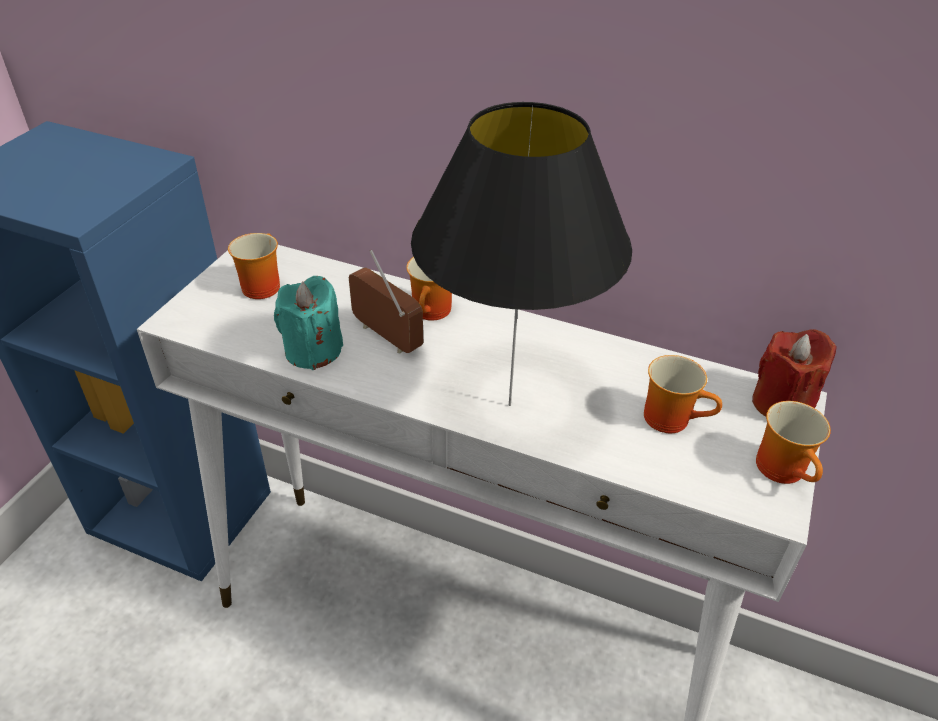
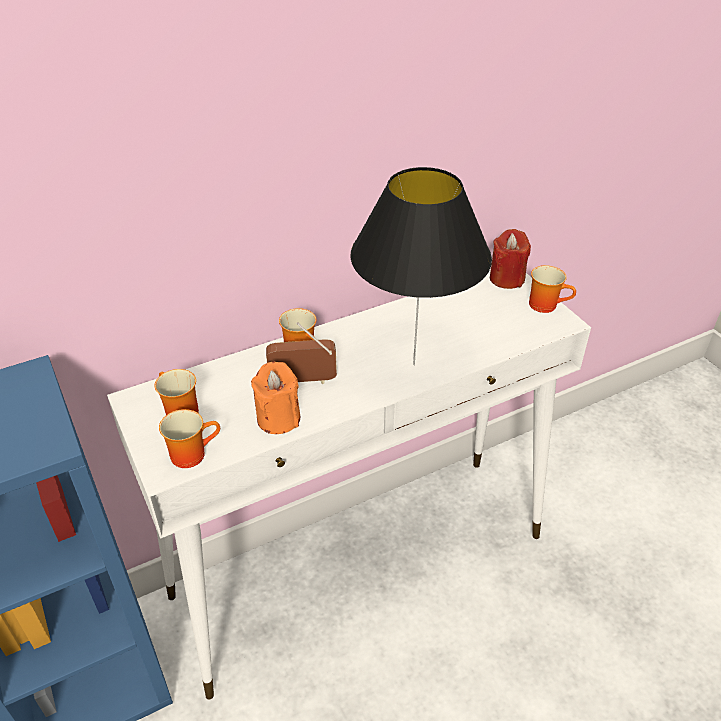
camera: 50 degrees left, 0 degrees up
(313, 350) = (278, 418): turquoise candle -> orange candle
(672, 417) = (481, 316): mug -> mug (191, 452)

